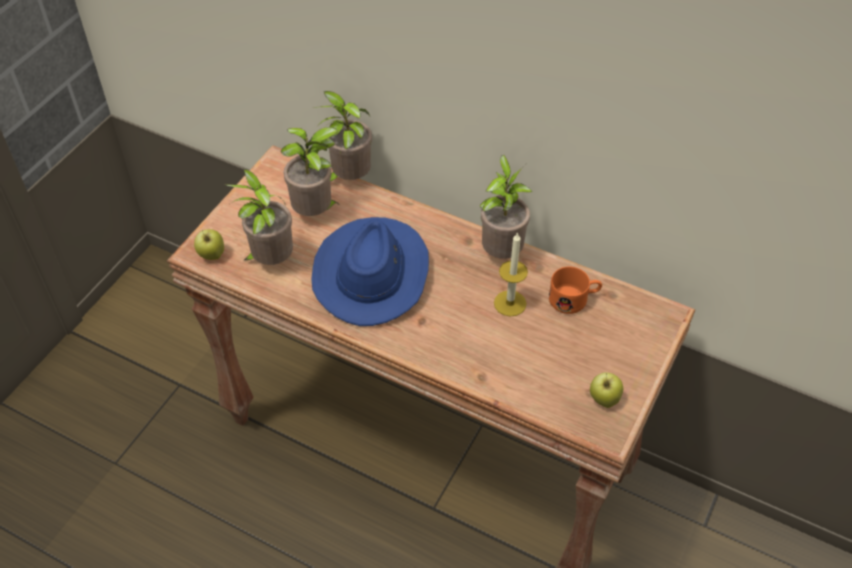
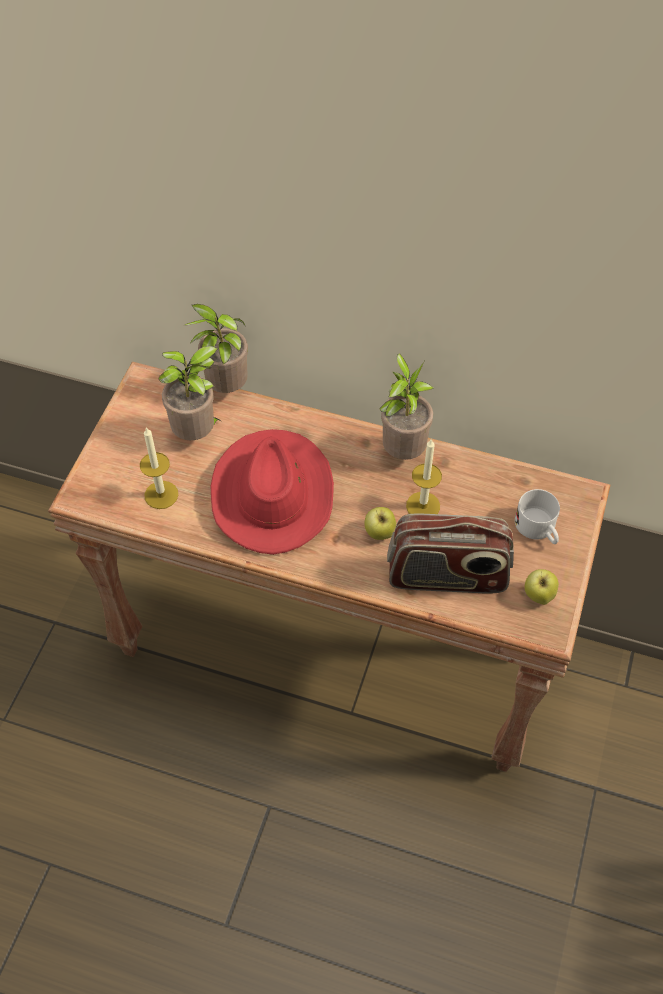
camera: 10 degrees left, 5 degrees up
(212, 255) = (96, 498): apple -> apple (379, 533)
(270, 260) = (161, 495): potted plant -> candle
(371, 273) = (272, 493): blue hat -> red hat
(519, 369) = (447, 576): none -> radio
(574, 299) = (487, 492): orange mug -> none
(616, 340) = (538, 529): none -> white mug

